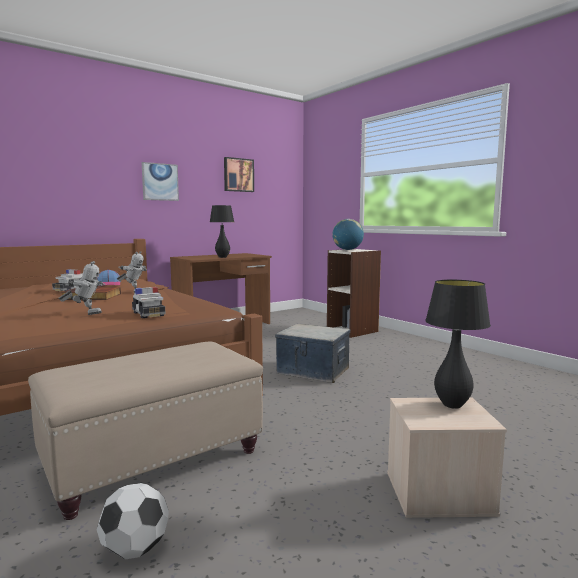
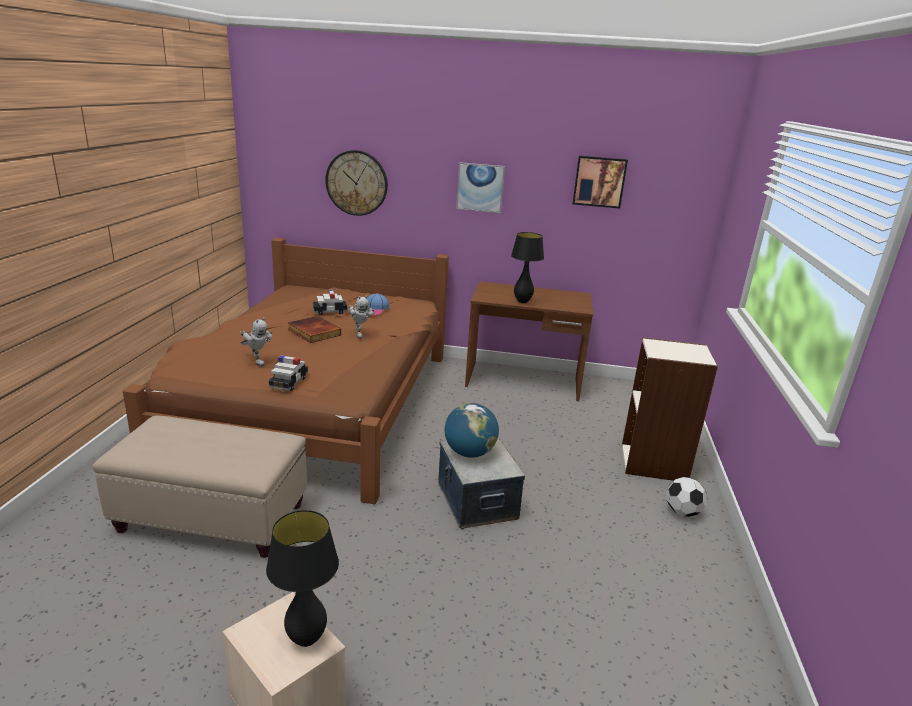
camera: 45 degrees right, 15 degrees up
(47, 181) = (356, 183): none -> wall clock
(135, 549) = (105, 578): football -> football (682, 512)
(347, 250) = (671, 346): globe -> globe (469, 453)

